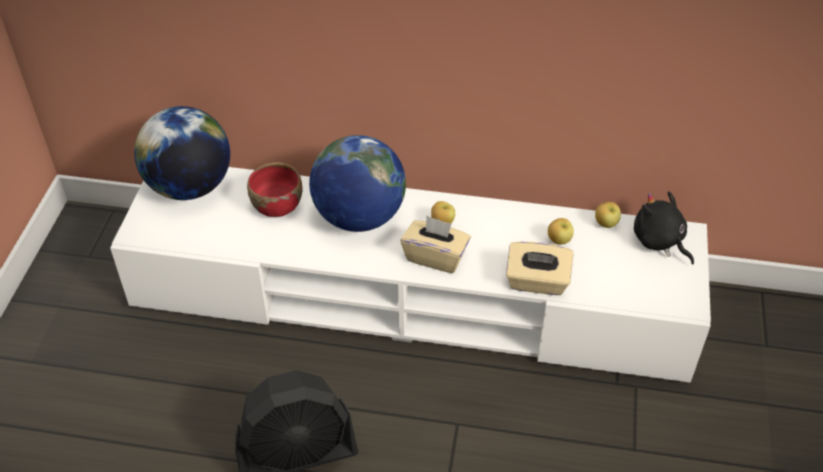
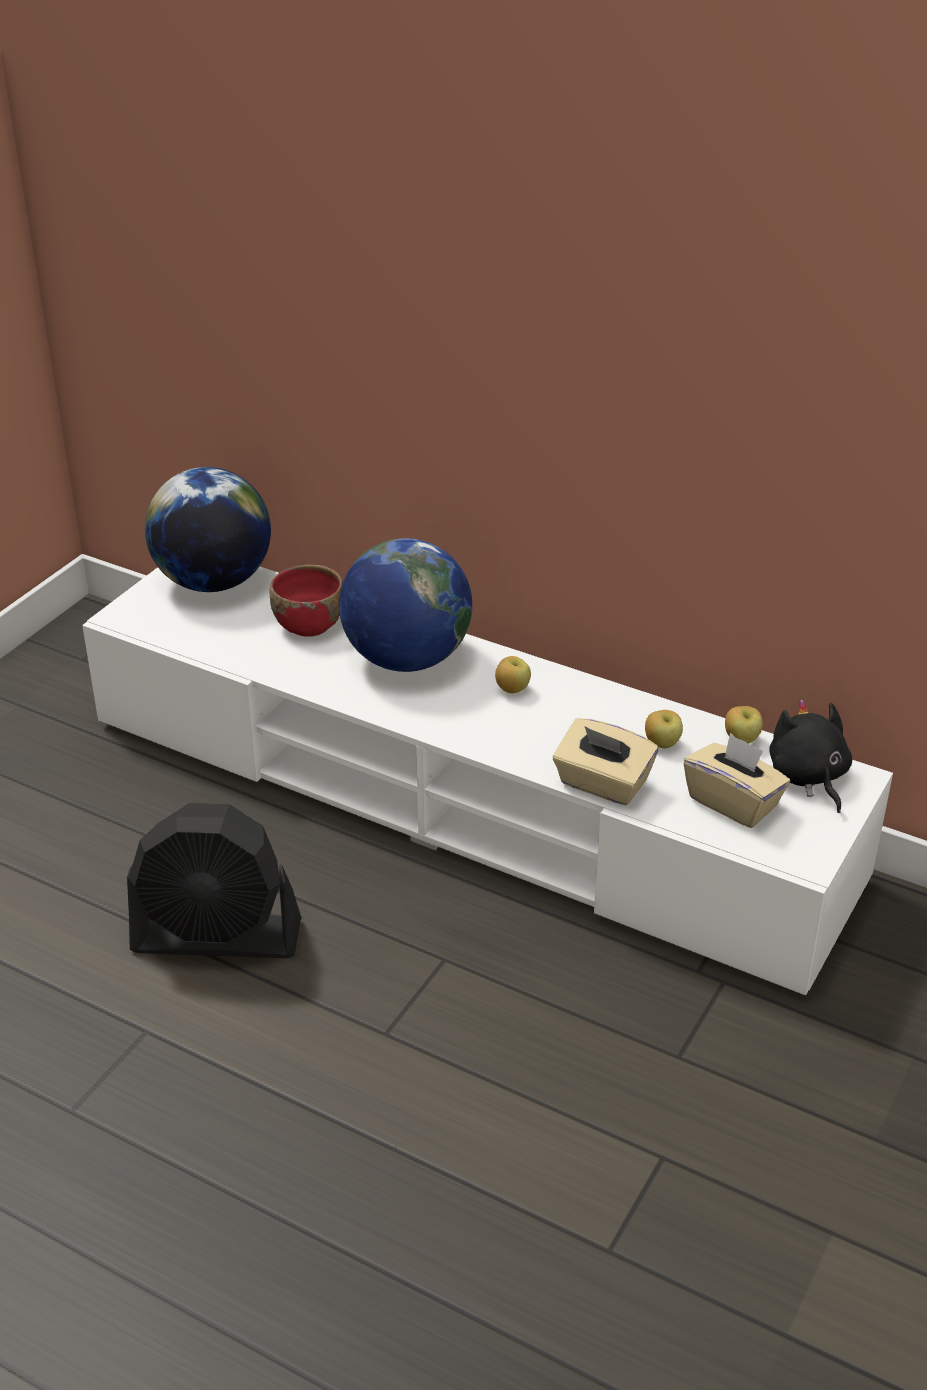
camera: 20 degrees right, 10 degrees down
(435, 257) = (481, 724): beige tissue box -> beige tissue box (733, 802)

